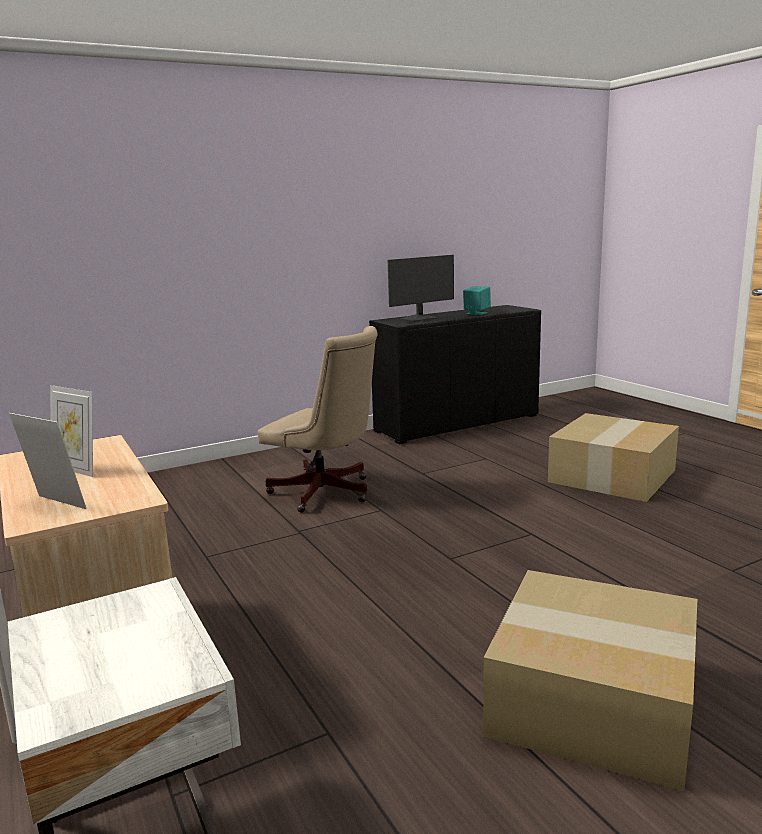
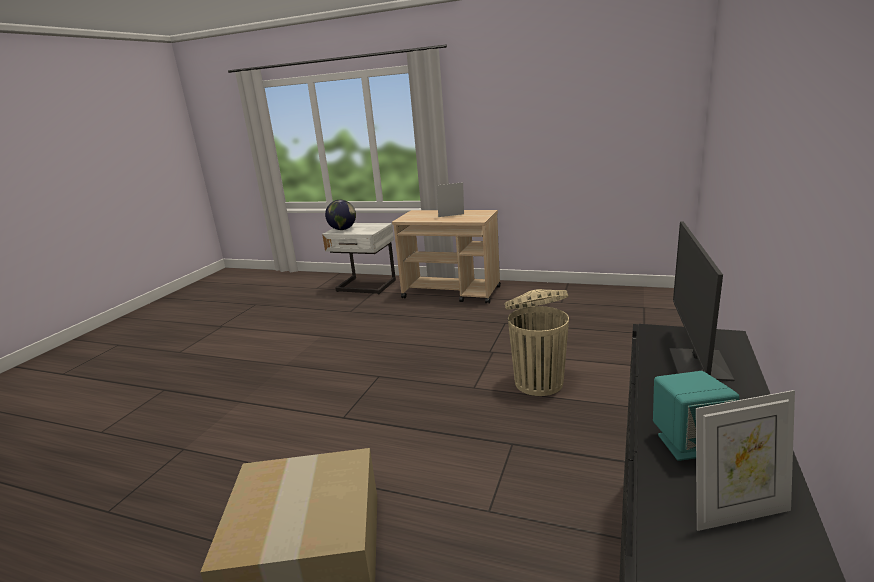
camera: 140 degrees right, 5 degrees up
(55, 505) = (422, 213): picture frame -> picture frame (736, 512)
(146, 668) = (343, 229): none -> globe
(327, 493) = (538, 382): beige office chair -> beige trash can
(589, 703) = (265, 349): cardboard box -> none

